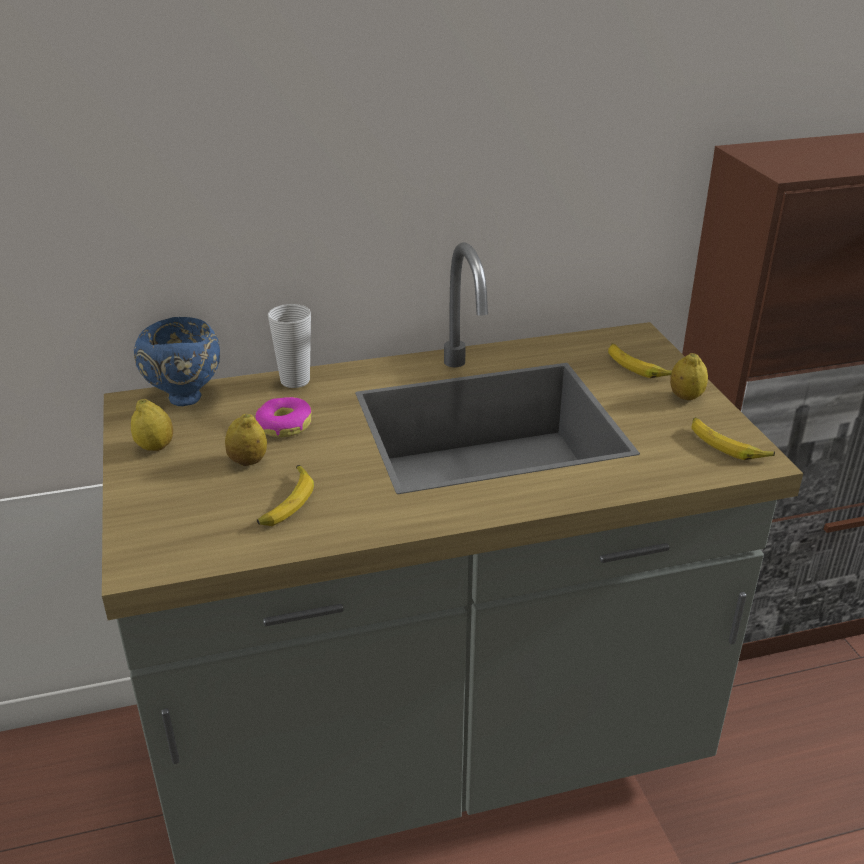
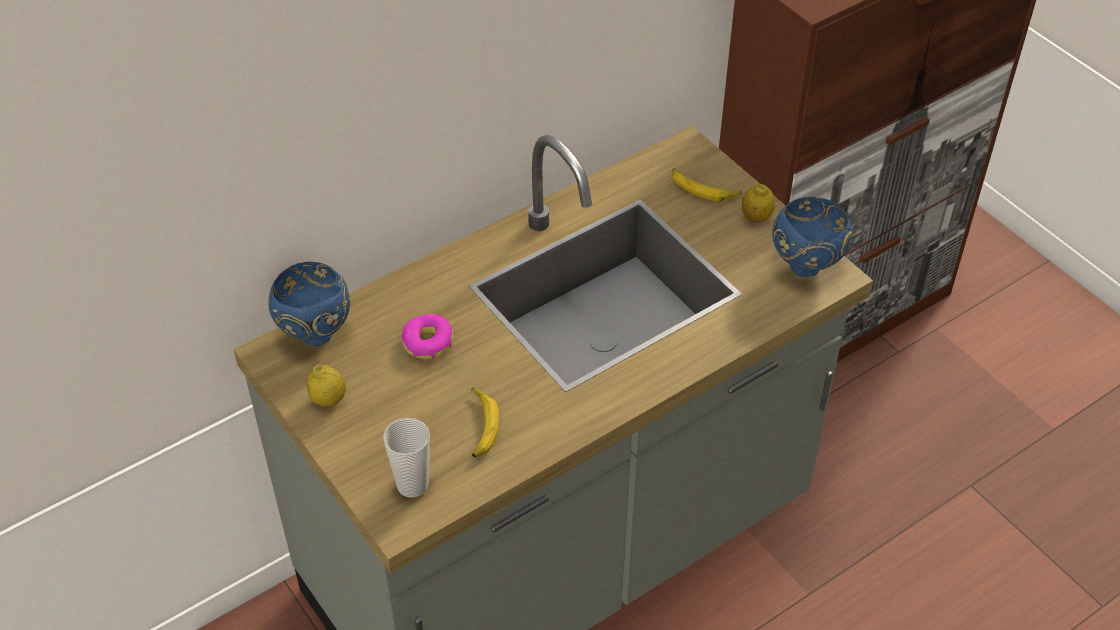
camera: 20 degrees left, 15 degrees up
(248, 462) = (421, 393): lemon -> none
(295, 381) = (406, 286): cup -> cup (412, 485)
(727, 445) = (807, 266): banana -> blue bowl

